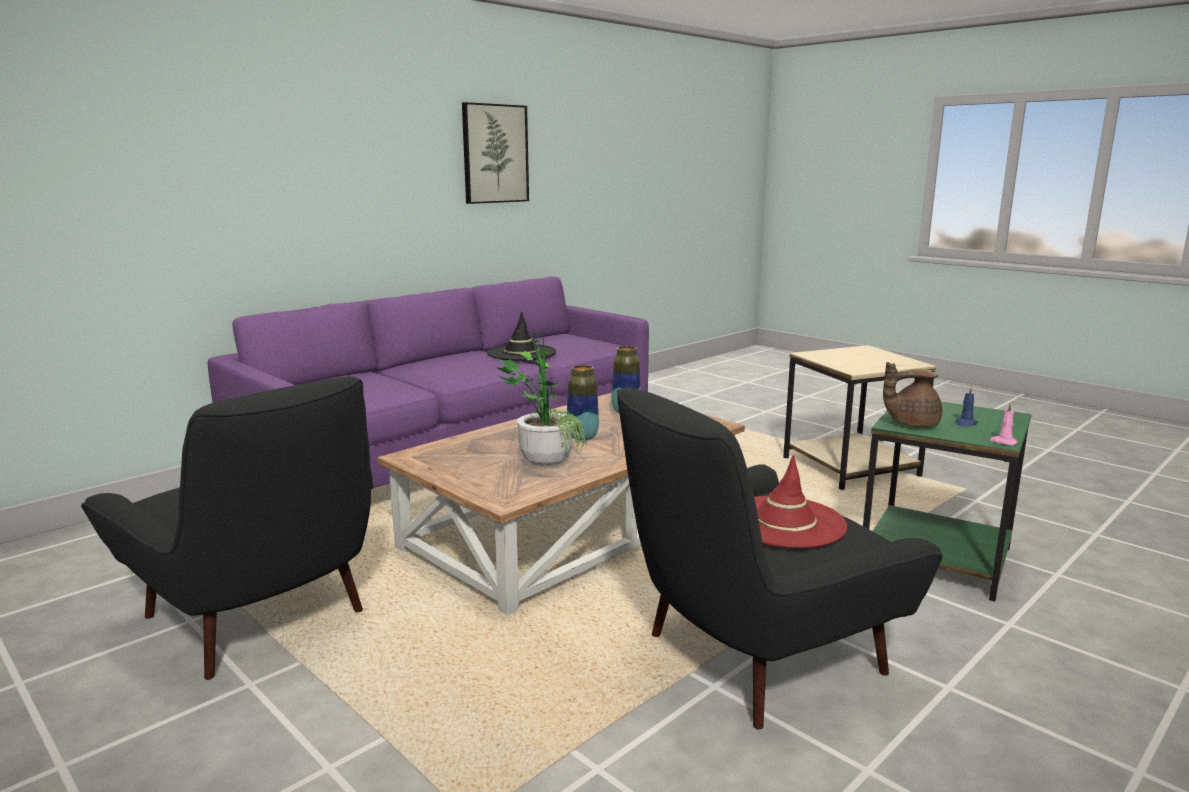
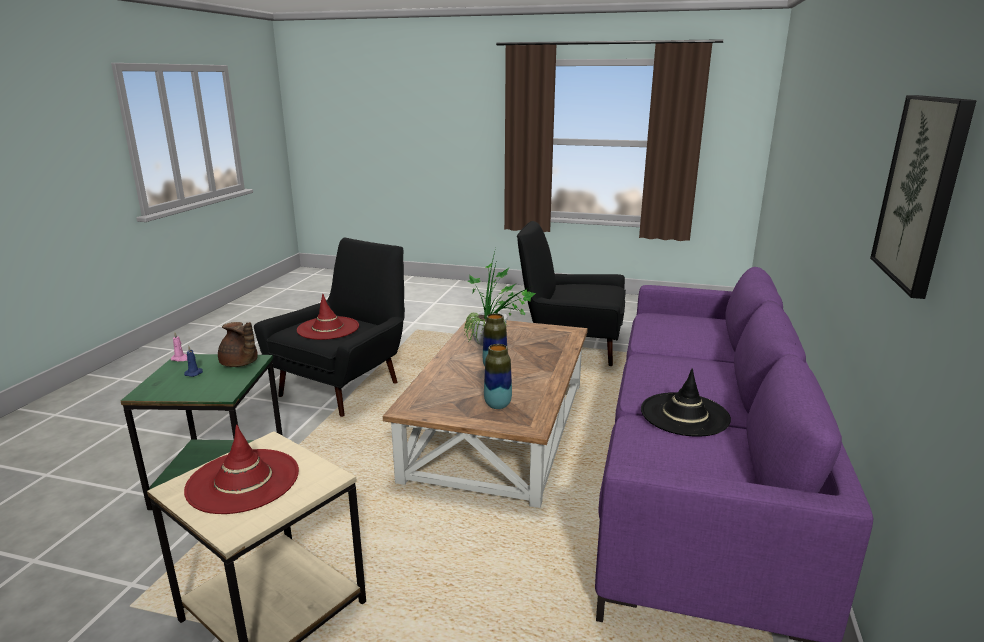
camera: 150 degrees right, 5 degrees up
(867, 360) = (243, 481): none -> red hat
(911, 423) = (240, 364): brown teapot -> brown teapot turned 75 degrees clockwise

